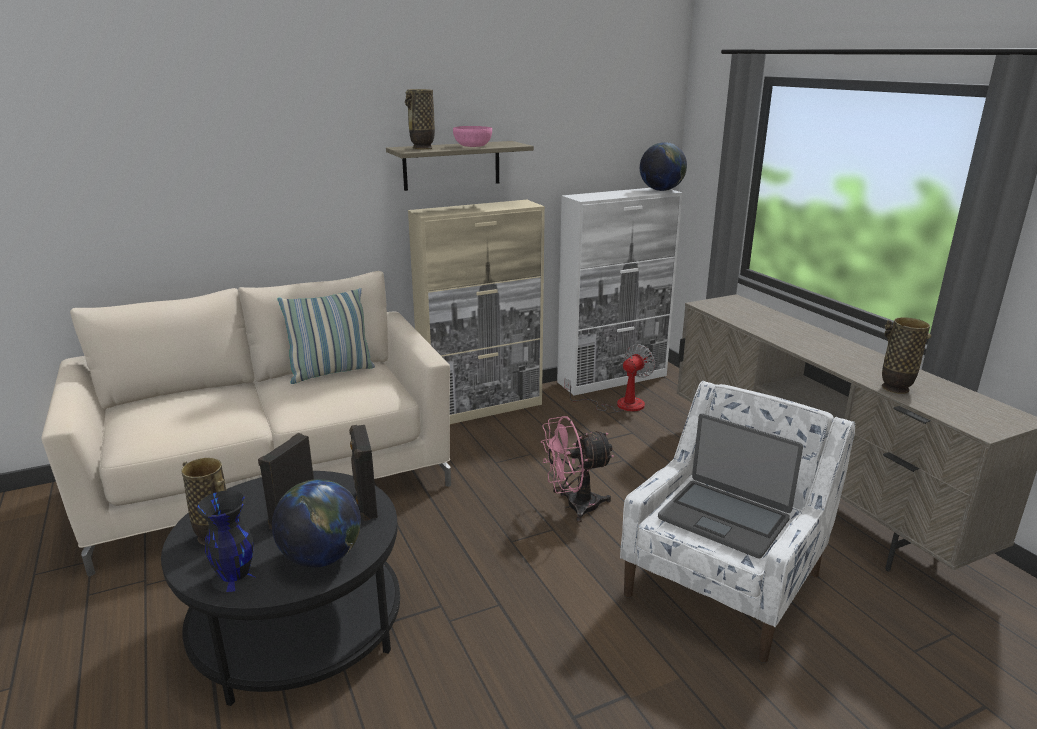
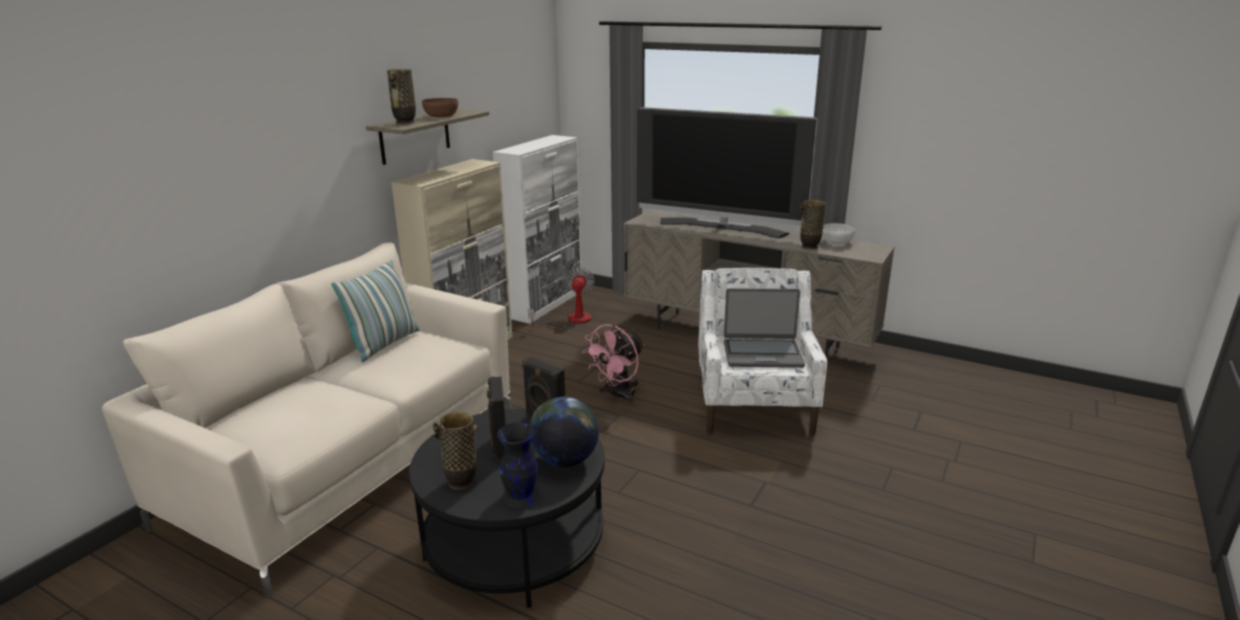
camera: 35 degrees left, 0 degrees up
(472, 146) = (441, 116): pink bowl -> brown bowl
(661, 190) = (560, 138): globe -> none
(801, 334) = (722, 228): none -> television
(952, 392) = (837, 242): none -> white bowl

